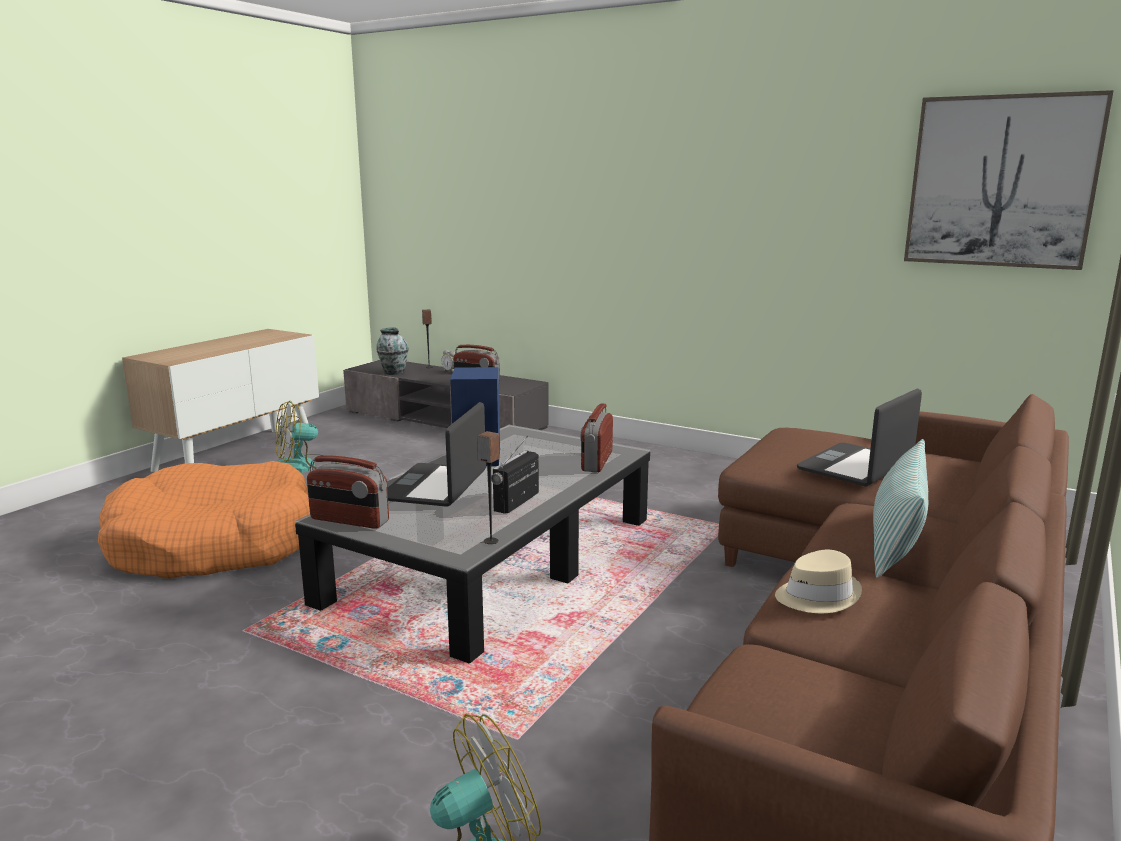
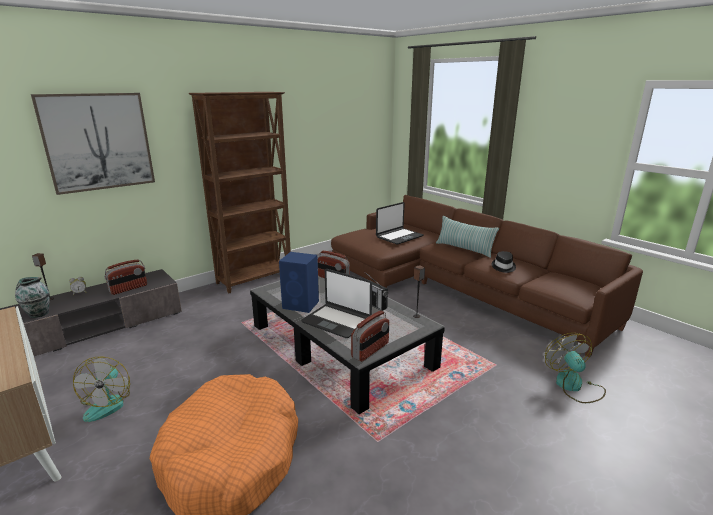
camera: 70 degrees left, 5 degrees up
(663, 457) = (255, 279): none -> brown bookcase
(817, 596) = (503, 267): beige hat -> black hat
(856, 467) = (399, 237): laptop -> laptop turned 105 degrees counterclockwise
(1001, 182) = (355, 119): picture -> picture (98, 142)

